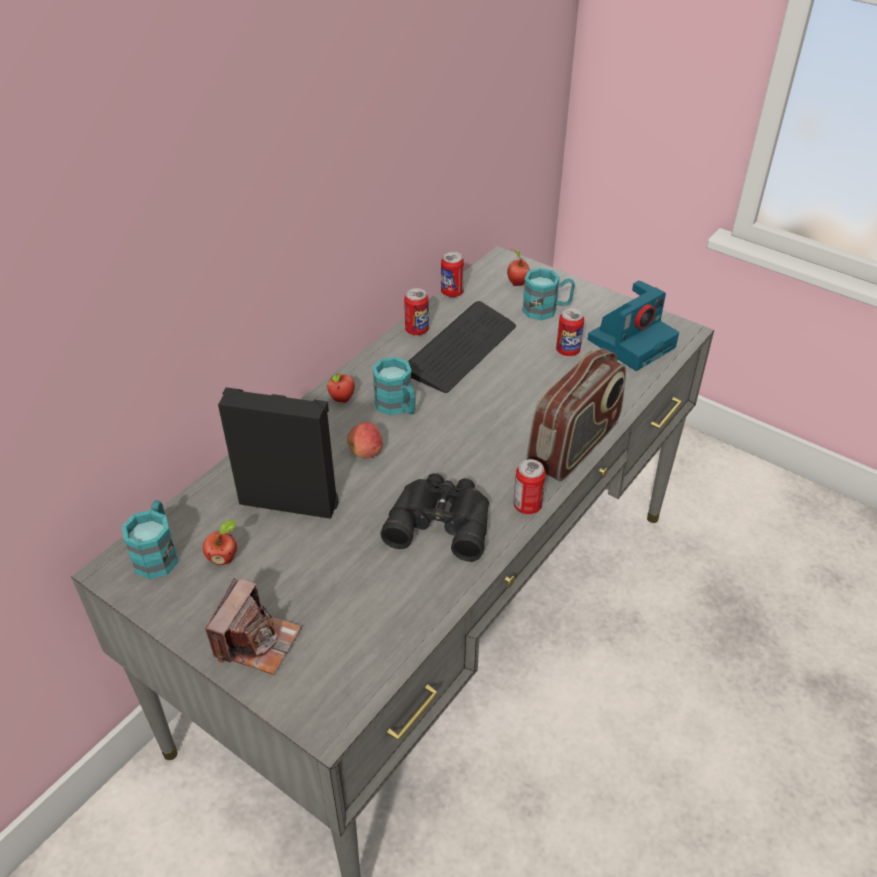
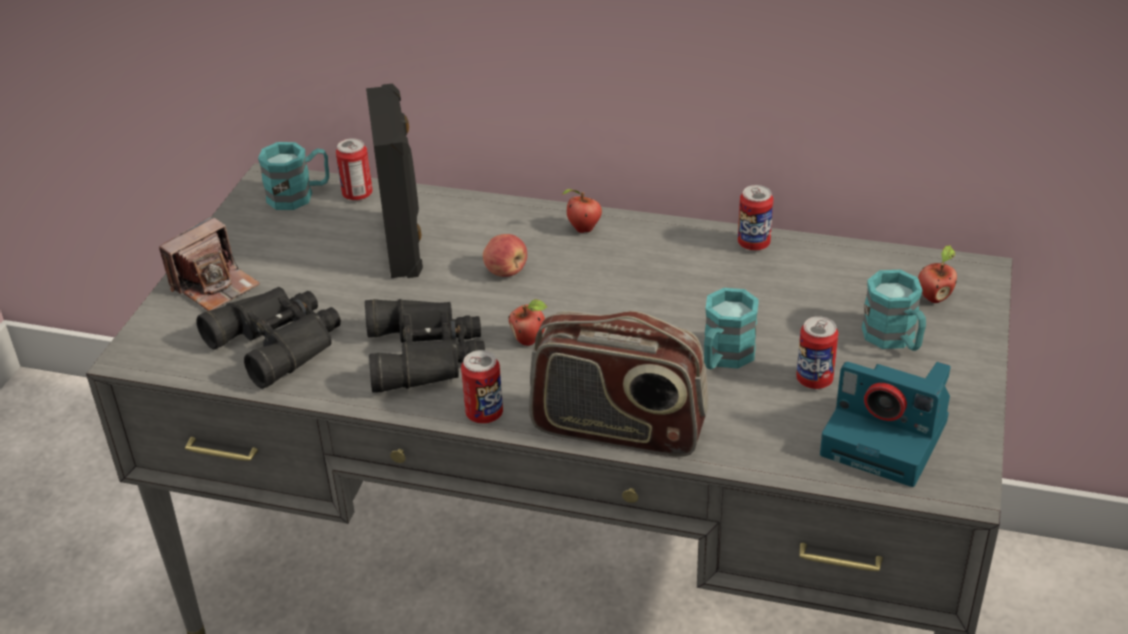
camera: 70 degrees right, 5 degrees down
(224, 558) = (309, 233): apple -> apple (530, 340)
(257, 641) = (215, 285): camera -> camera turned 45 degrees counterclockwise
(370, 608) = (280, 341): none -> black binoculars
(398, 407) = (597, 271): turquoise mug -> turquoise mug (724, 358)
(452, 293) = (859, 249): can -> can (357, 194)
(461, 349) = (744, 288): keyboard -> none

